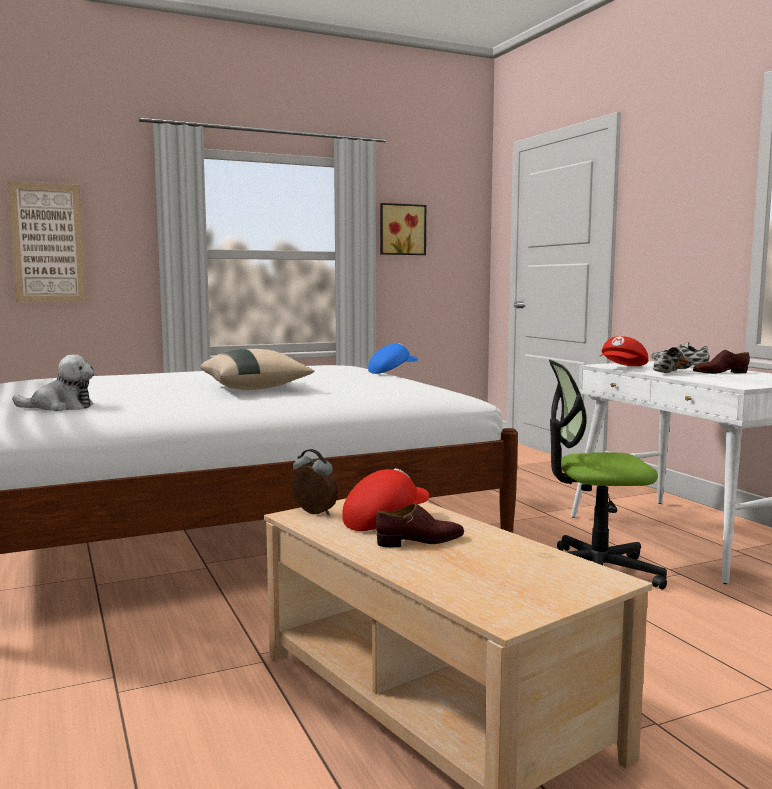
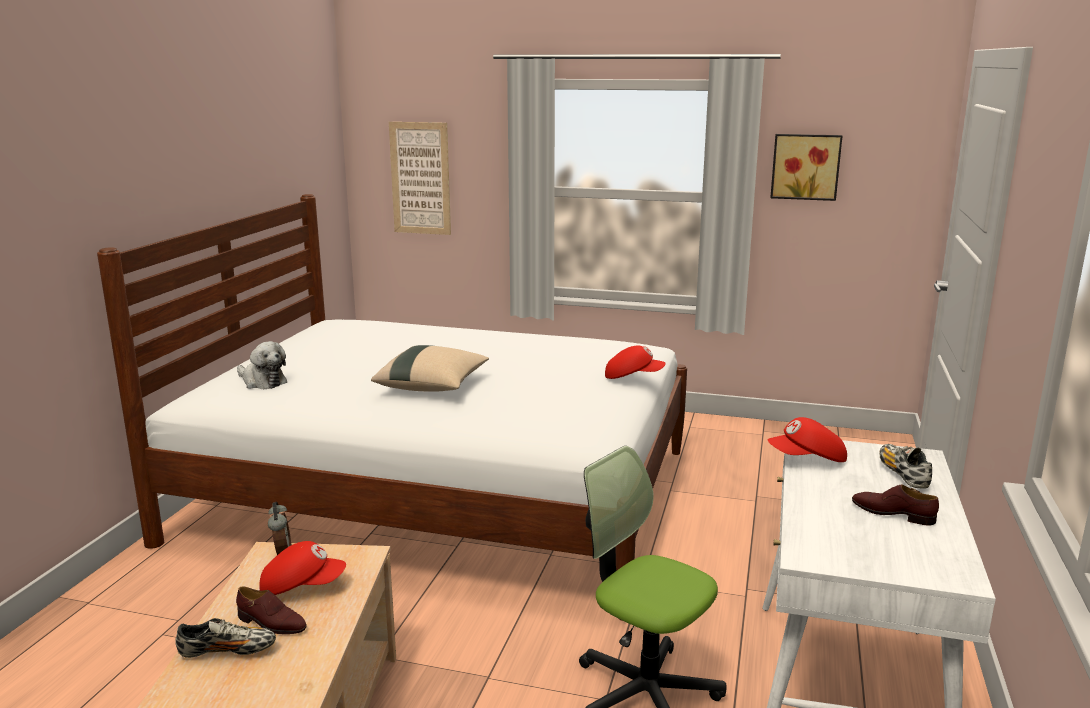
camera: 40 degrees right, 10 degrees up
(392, 372) = (633, 377): blue cap -> red cap
(672, 372) = (836, 490): shoe -> shoe (227, 651)

